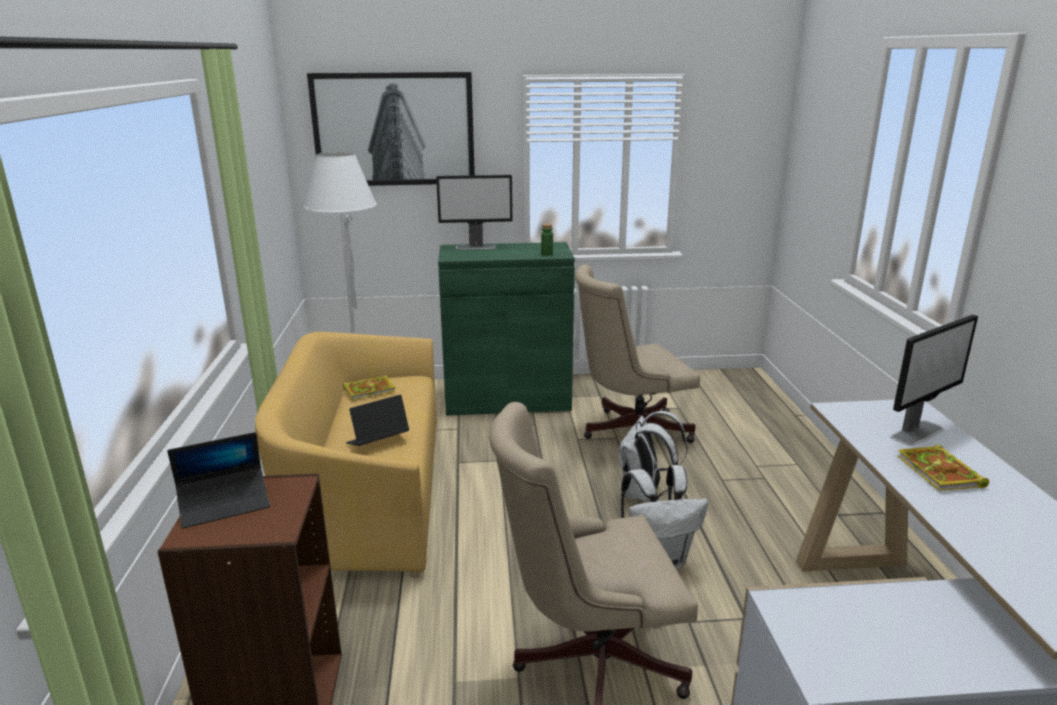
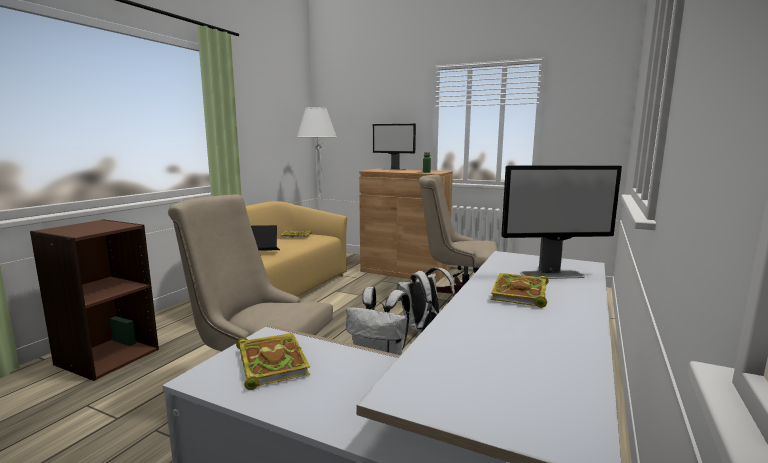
camera: 30 degrees right, 10 degrees down
(224, 504) = (87, 225): laptop -> none
(394, 129) = (363, 101): picture -> none
(507, 399) = (404, 271): green cabinet -> brown cabinet
(841, 634) = (271, 362): none -> book

